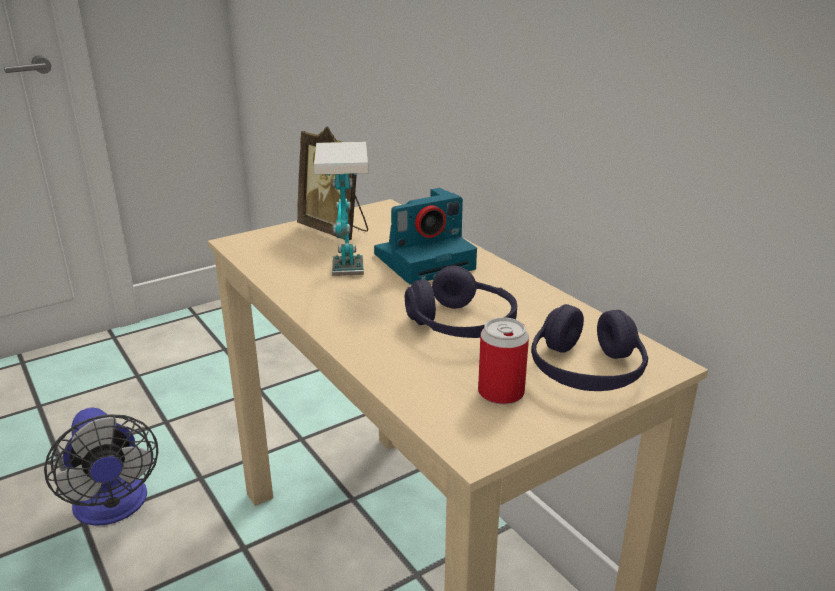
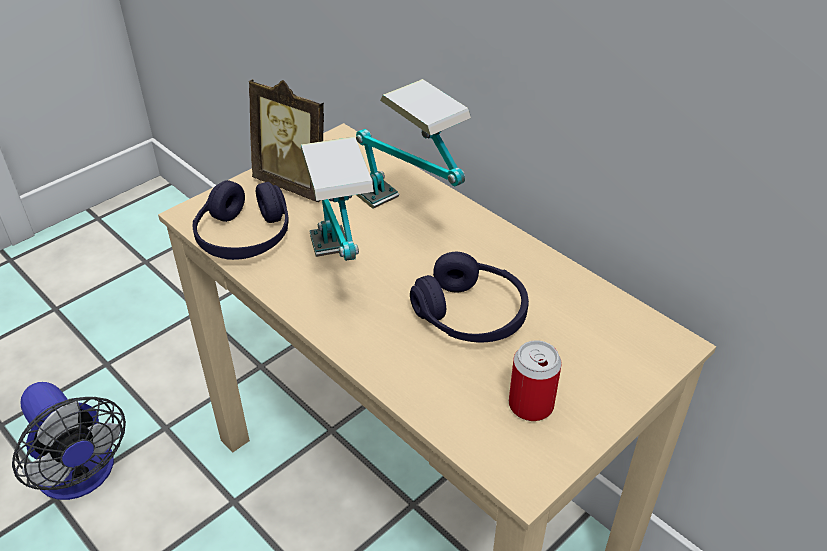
camera: 10 degrees left, 15 degrees up
(425, 260) = (408, 221): camera -> table lamp
(586, 370) = (604, 363): purple headphones -> purple headphones (244, 236)

